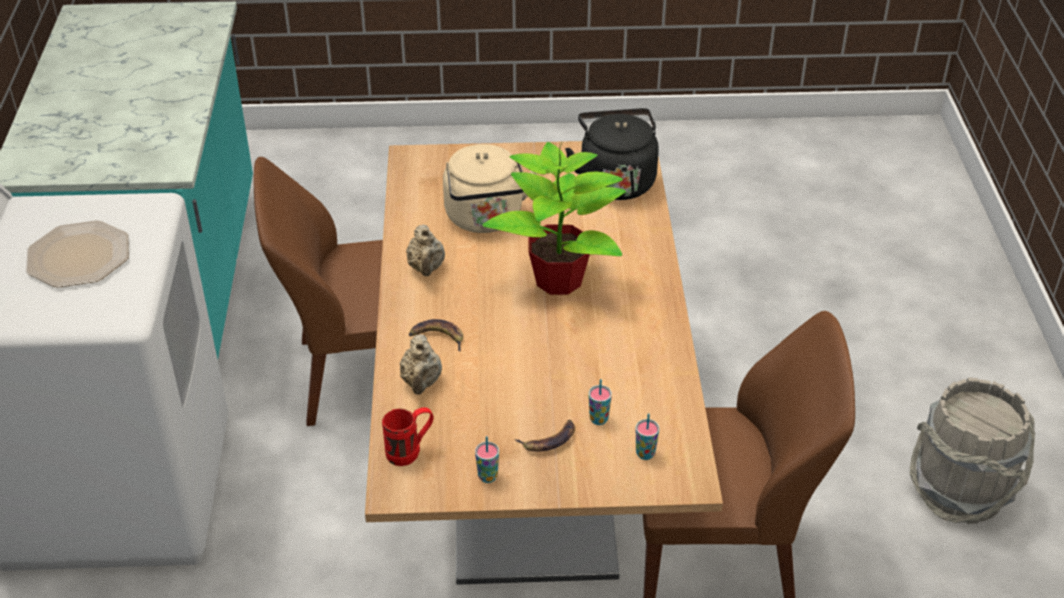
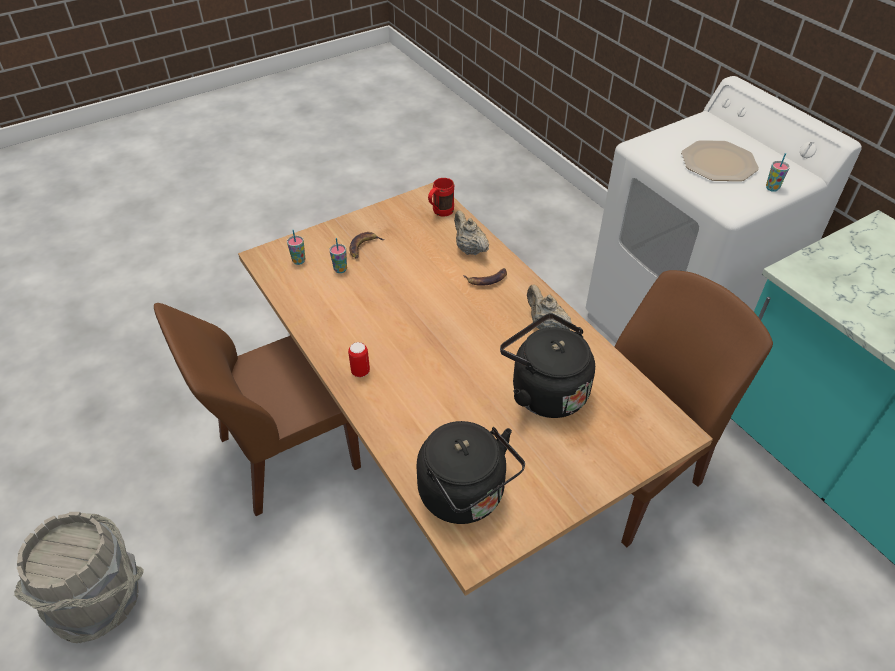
camera: 150 degrees right, 5 degrees up
(486, 219) = (544, 391): beige kettle -> black kettle
(487, 476) = (385, 217): cup -> cup (772, 188)
(560, 280) = (437, 358): potted plant -> none
(644, 297) = (360, 372): none -> can

